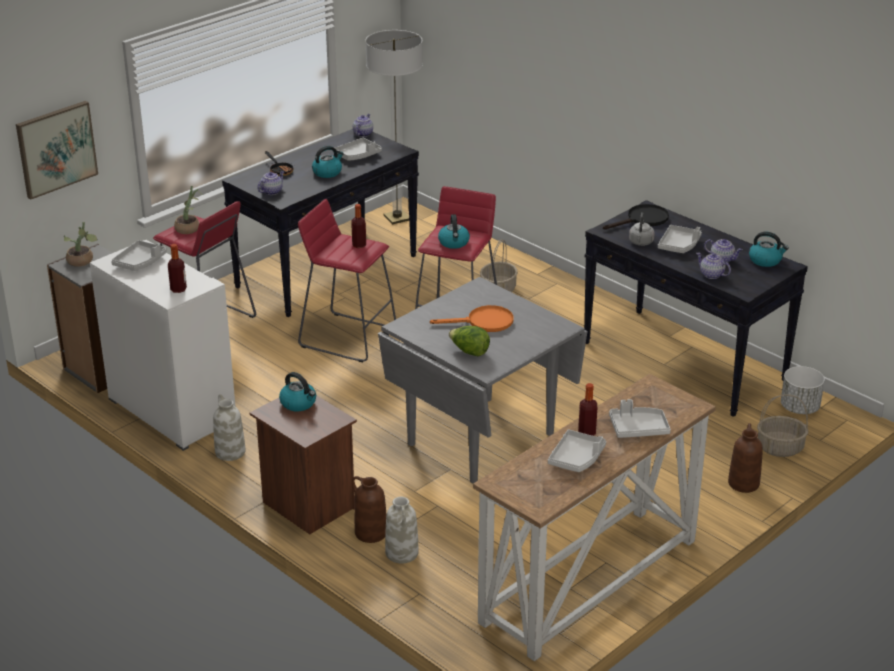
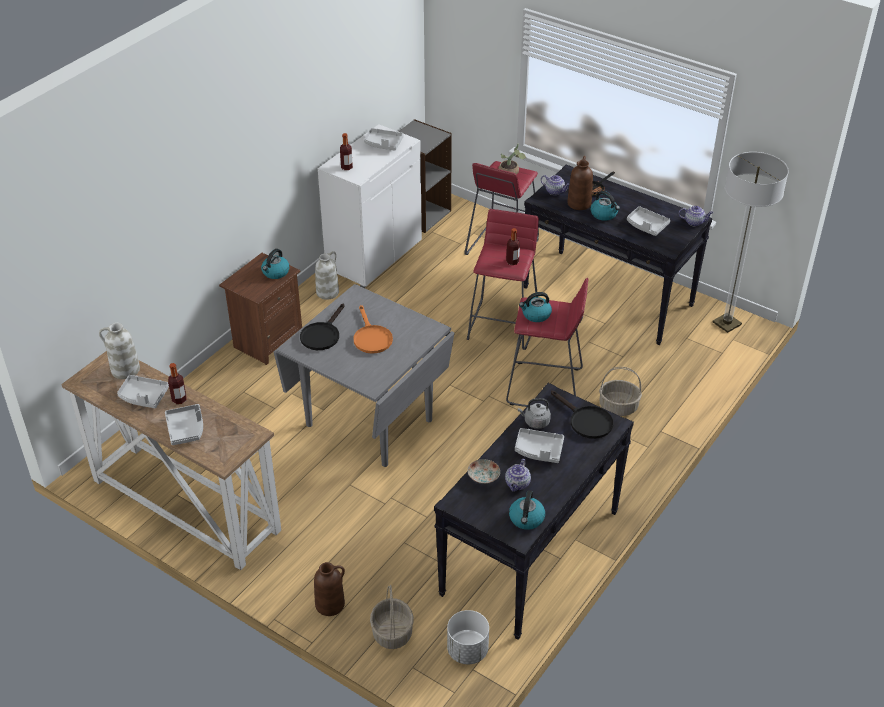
camera: 80 degrees right, 10 degrees up
(56, 149) = (459, 52): picture -> none
(82, 262) = (421, 132): potted plant -> none
(370, 533) = (237, 377): brown vase -> brown vase (579, 203)
(402, 553) = (214, 397): white vase -> white vase (125, 370)
(469, 352) = (322, 335): lettuce -> black frying pan
(711, 275) = (483, 476): teapot -> plate

